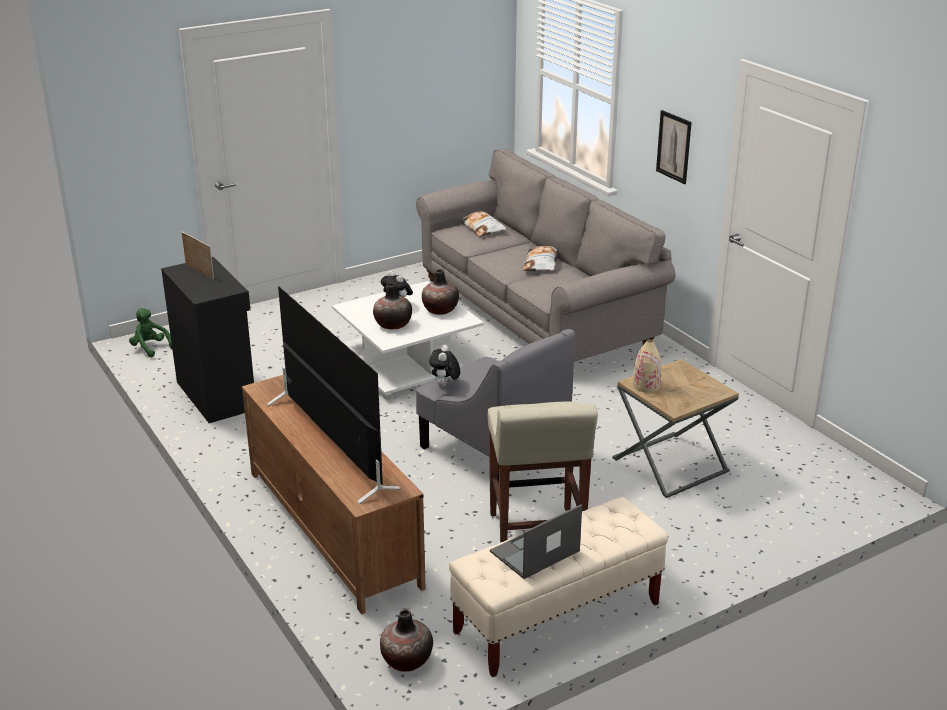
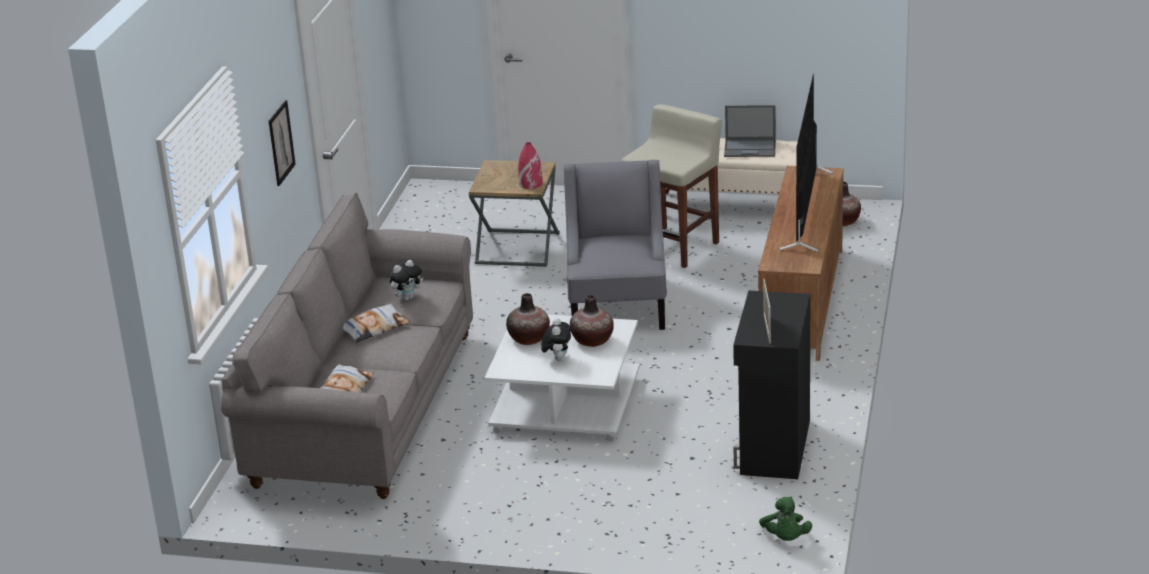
camera: 135 degrees left, 0 degrees up
(444, 386) = (644, 260): plush toy -> plush toy (407, 298)
(646, 386) = (530, 184): beige vase -> red vase

